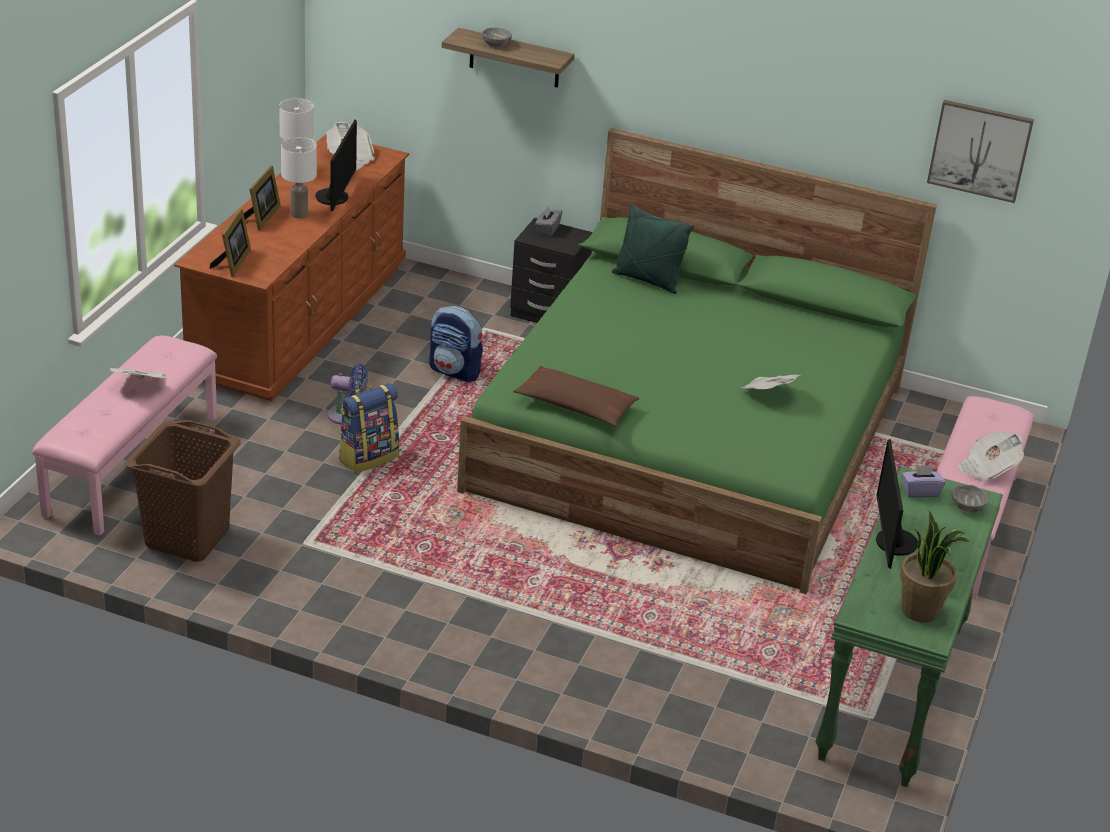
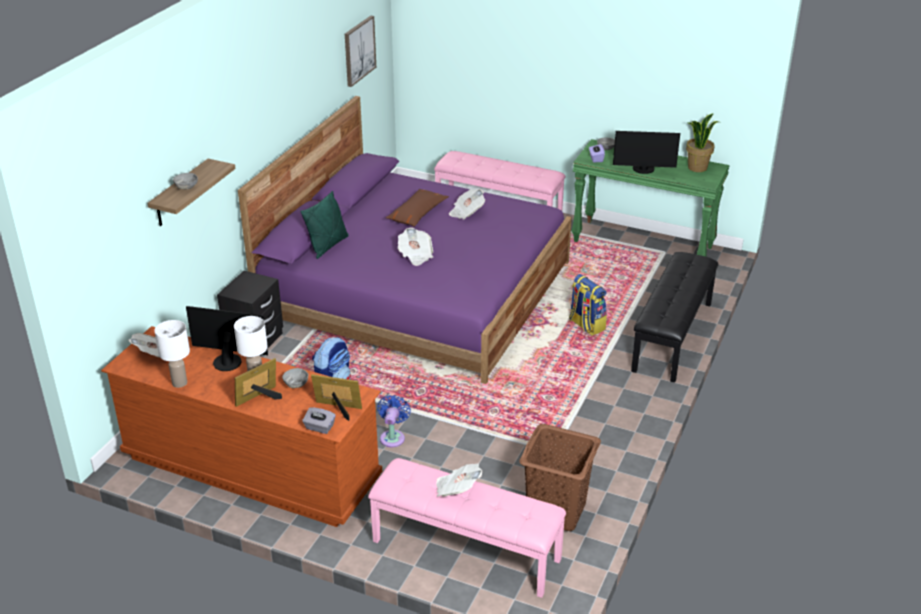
camera: 85 degrees left, 0 degrees up
(261, 218) = (260, 398): picture frame -> picture frame turned 60 degrees counterclockwise
(285, 237) = (296, 384): none -> grey bowl
(368, 457) = (446, 425): backpack -> backpack (586, 325)
(547, 229) = (237, 289): grey tissue box -> grey tissue box (319, 427)
(575, 406) = (489, 277): brown pillow -> brown pillow (417, 214)
(590, 694) = (673, 337): none -> black bench
(690, 438) = (416, 290): green bed -> purple bed
(987, 469) = (512, 166): newspaper -> newspaper (415, 255)

